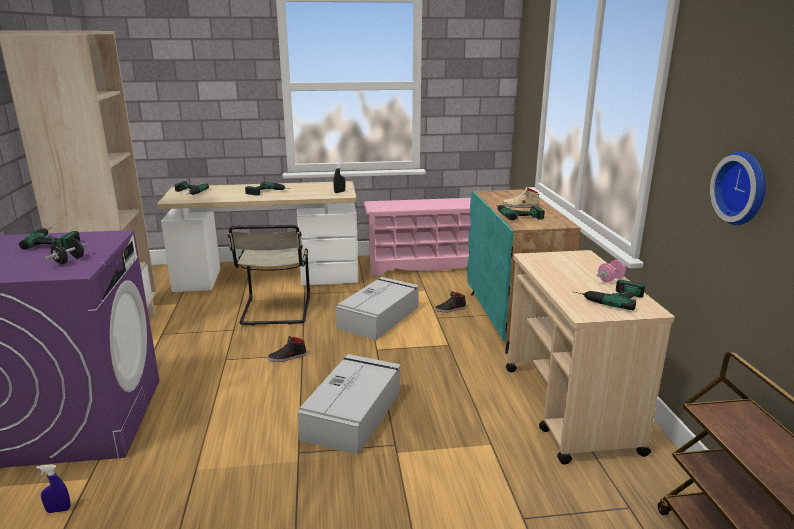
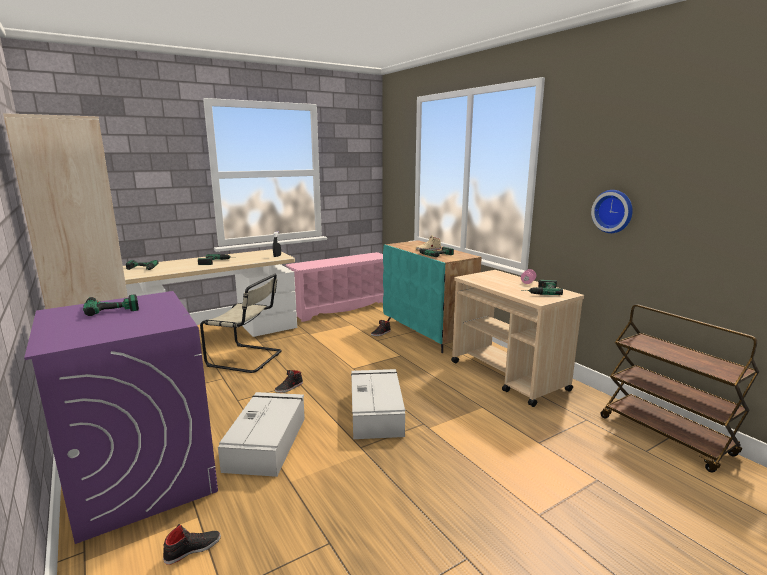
camera: 25 degrees left, 5 degrees down
(58, 510) = (192, 549): blue spray bottle -> black shoe
(69, 261) = (154, 317): black dumbbell -> none
(275, 311) = (247, 359): beige chair -> beige chair turned 45 degrees counterclockwise
(379, 317) = (335, 347): grey storage box -> grey storage box (267, 442)

